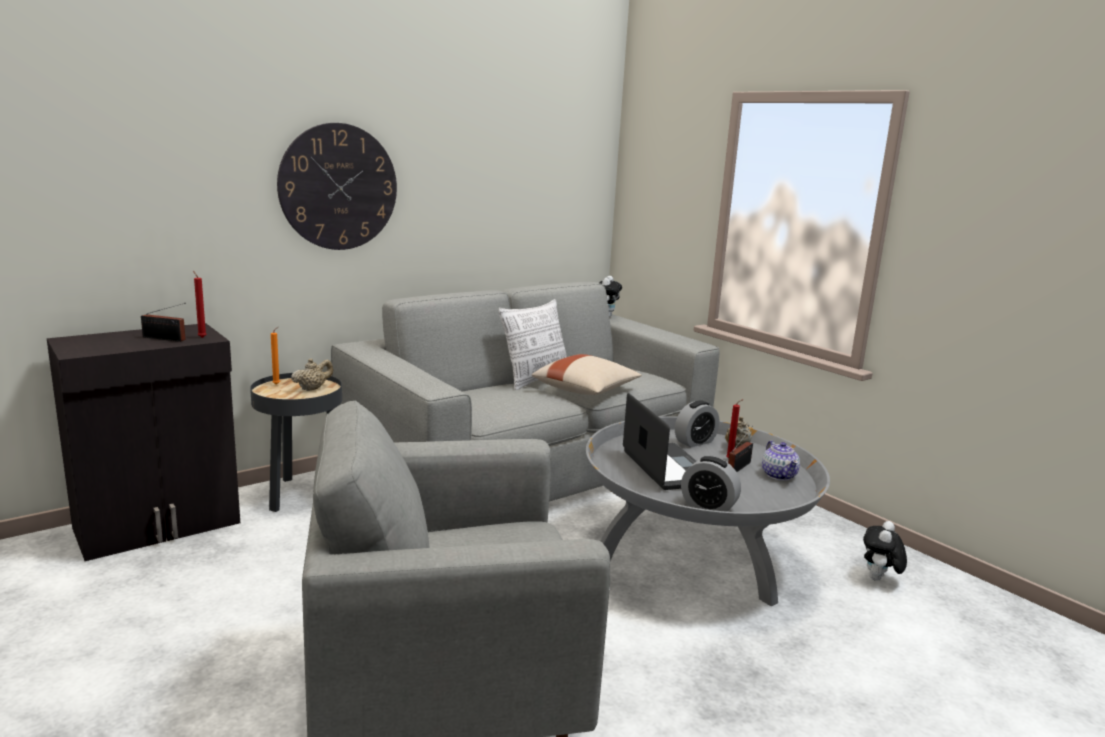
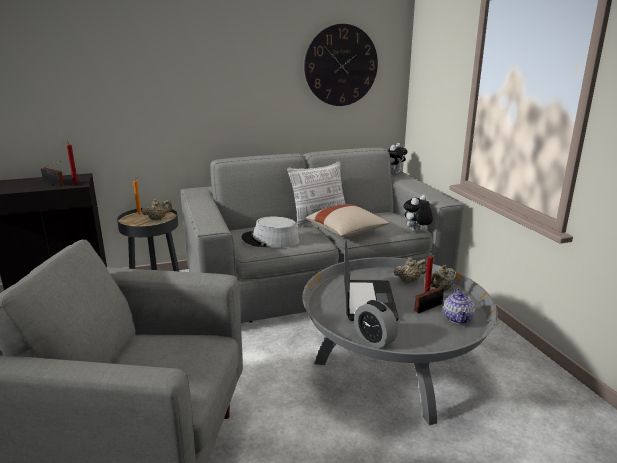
camera: 20 degrees right, 5 degrees up
(338, 187) = (180, 81): wall clock -> wall clock (341, 65)
(498, 406) = (270, 240): none -> grey hat
(695, 442) = (409, 281): alarm clock -> beige teapot
(879, 579) = (543, 417): plush toy -> plush toy (416, 231)

